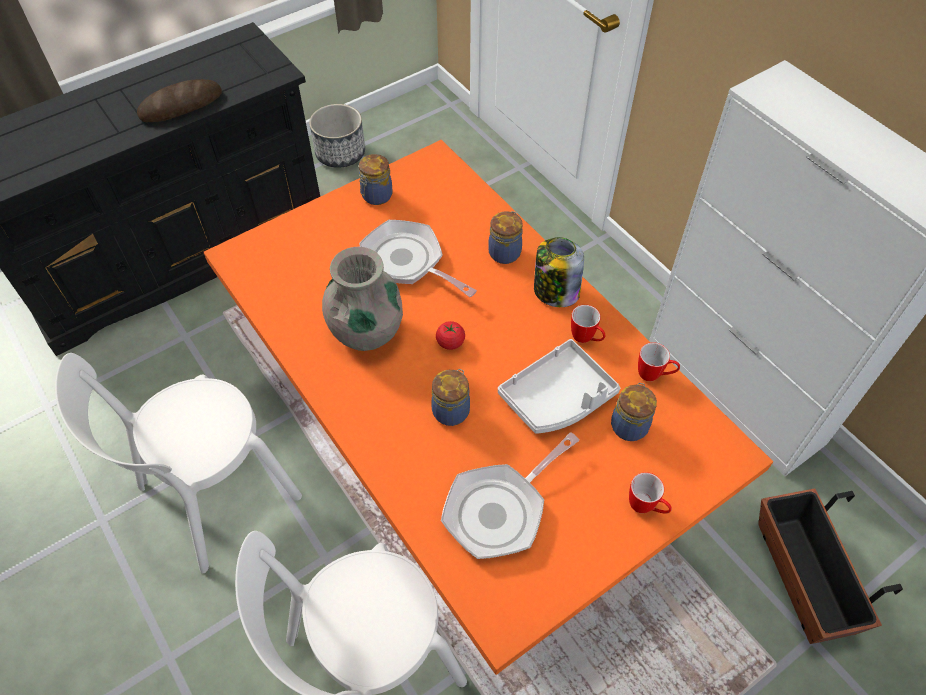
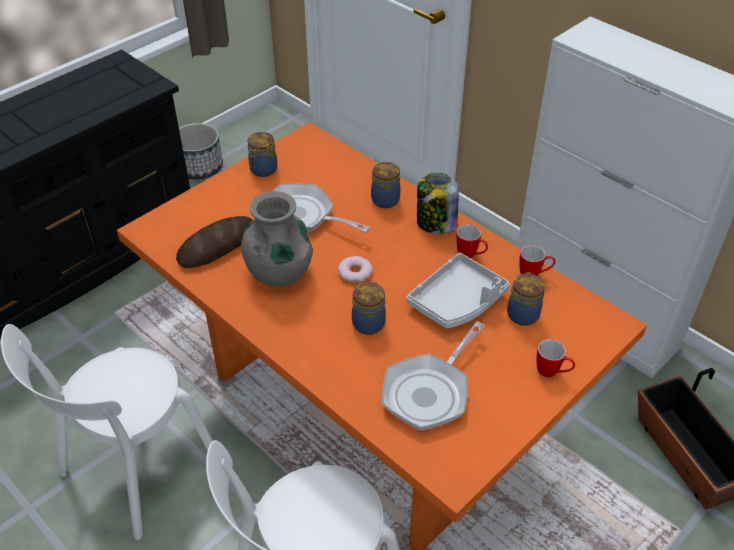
camera: 10 degrees left, 10 degrees down
(181, 105) = (71, 118): bread -> bread (217, 246)
(450, 342) = (355, 272): tomato -> donut

